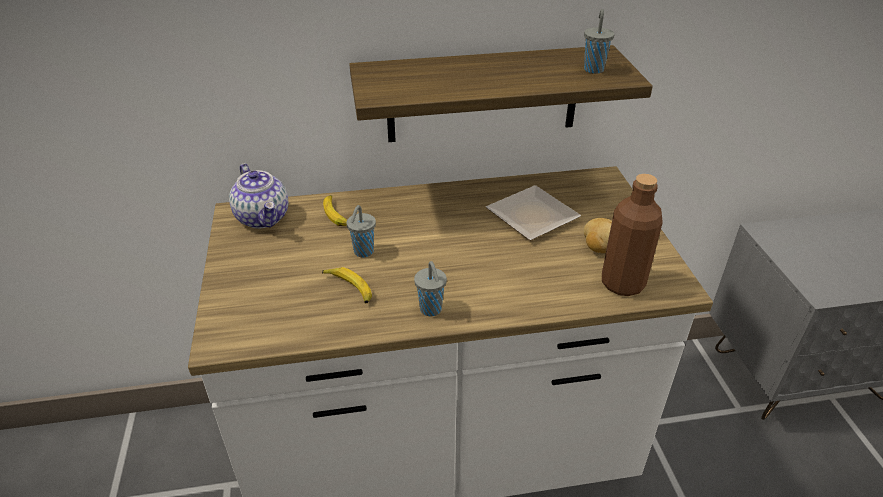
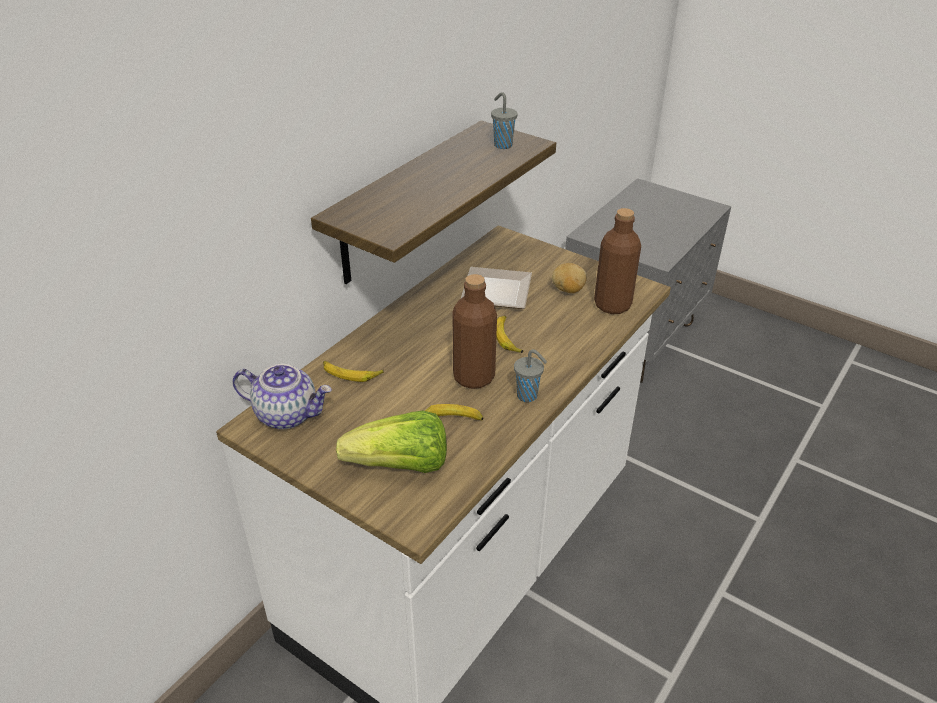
camera: 45 degrees left, 0 degrees up
(270, 297) = (400, 466): none -> lettuce
(363, 252) = (417, 389): grey cup -> none
(414, 269) = (474, 377): none -> brown bottle
(485, 256) = (507, 338): none -> banana

